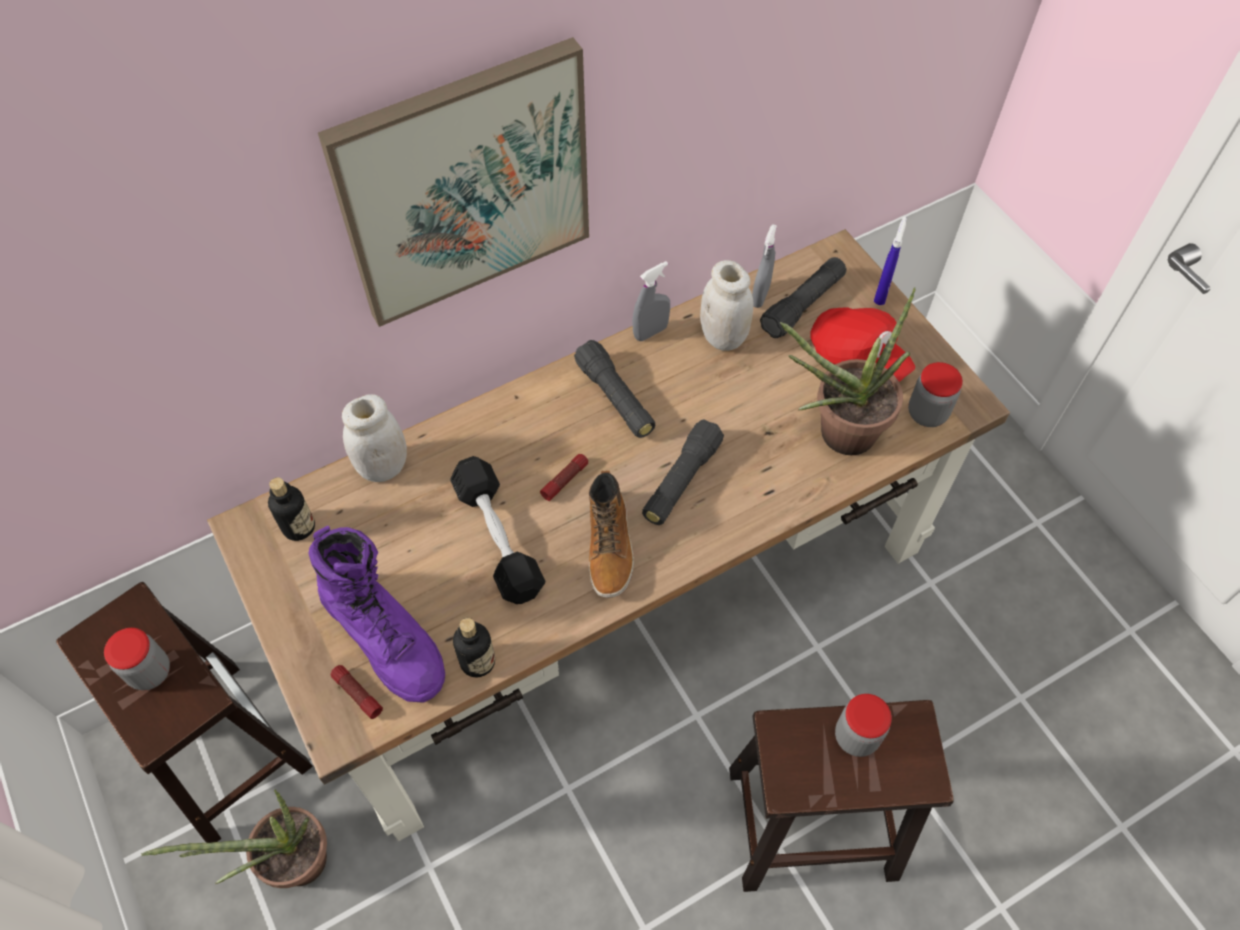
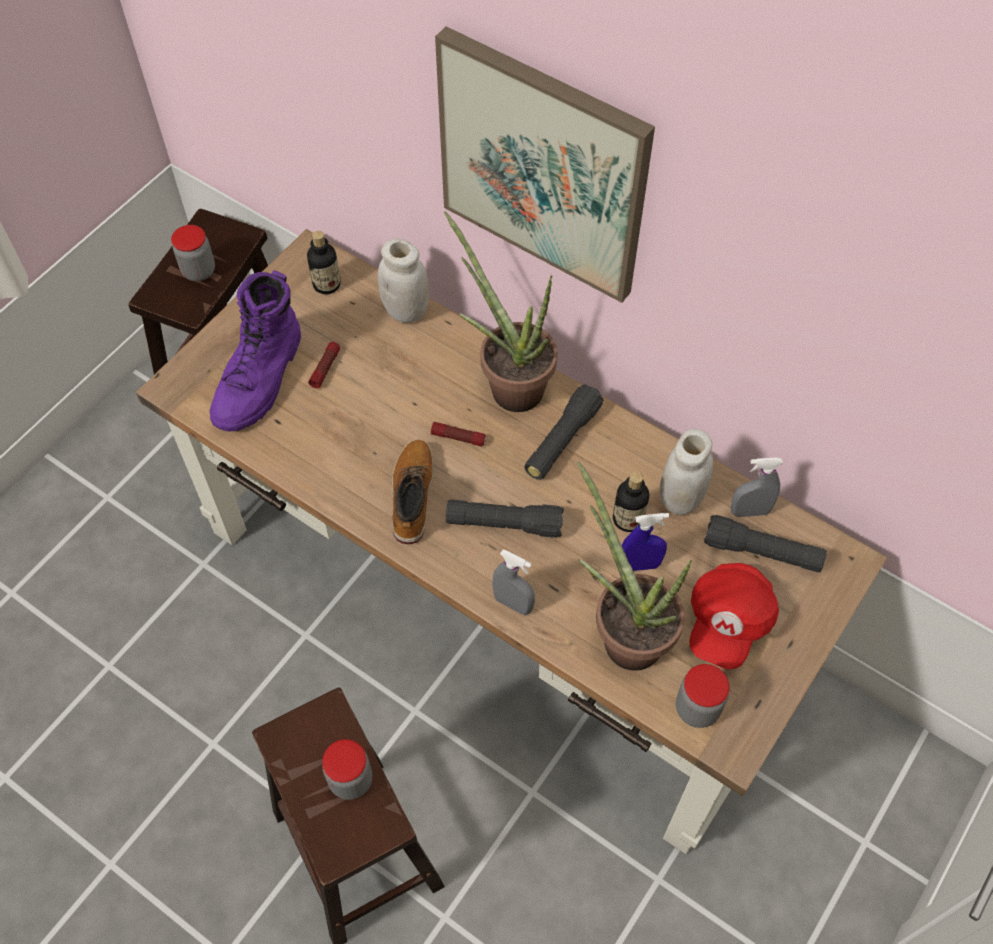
camera: 65 degrees right, 0 degrees up
(289, 864) = (169, 471): potted plant -> potted plant (508, 384)
(357, 694) = (208, 384): flashlight -> flashlight (325, 368)
(477, 661) = (266, 448): bottle -> bottle (628, 519)
(498, 538) = (380, 415): black dumbbell -> none
(610, 546) = (411, 496): boot -> boot turned 120 degrees clockwise
(650, 332) = (650, 439): grey spray bottle -> grey spray bottle (513, 603)
(881, 293) = (824, 618): blue spray bottle -> blue spray bottle (640, 565)

